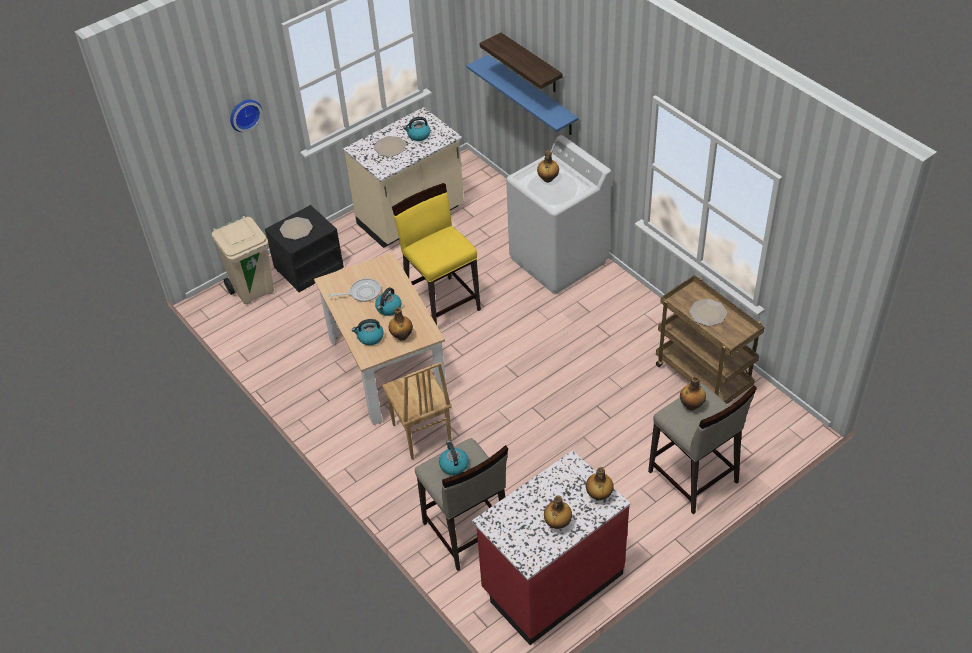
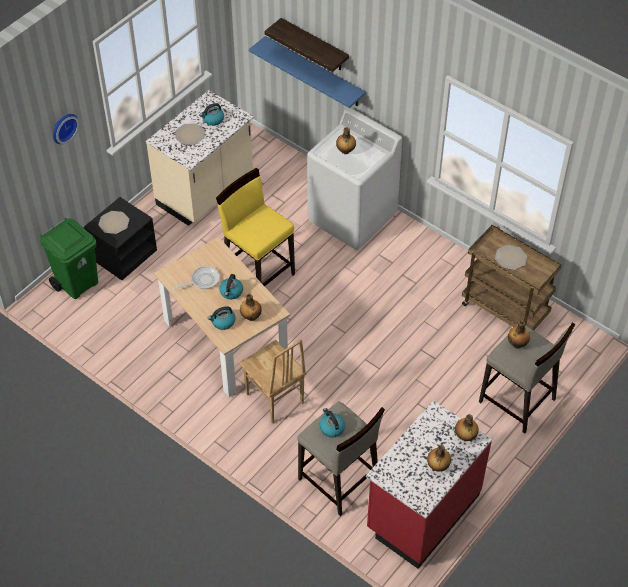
camera: 15 degrees left, 5 degrees up
(253, 289) = (77, 283): beige trash can -> green trash can

